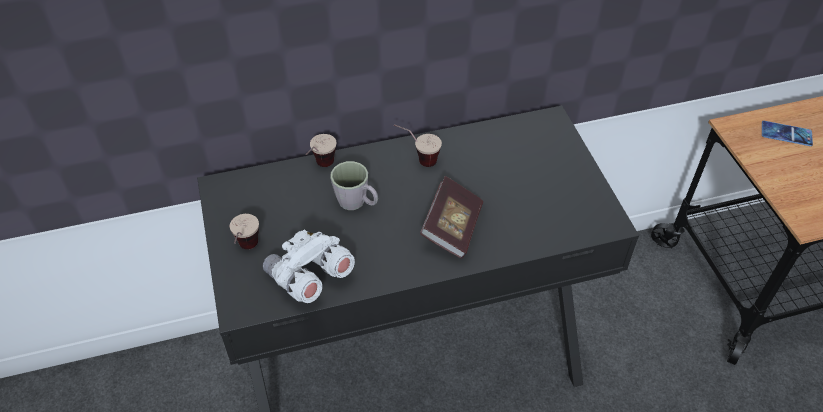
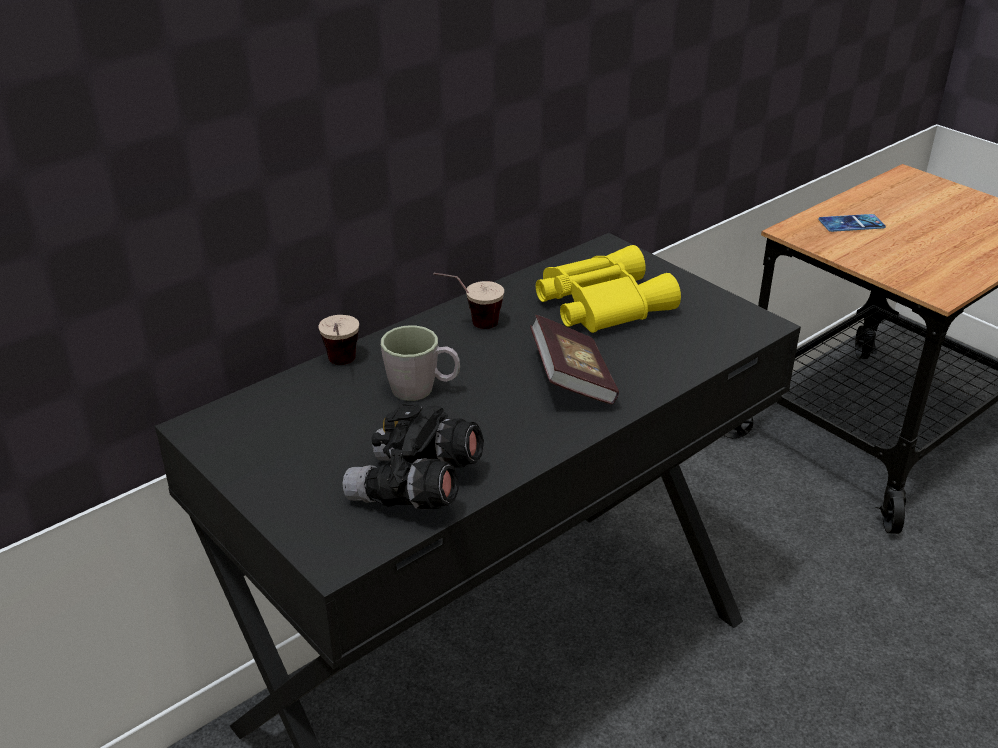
camera: 25 degrees left, 15 degrees down
(246, 251) = (297, 487): cup -> none
(309, 277) = (416, 489): white binoculars -> black binoculars
(513, 168) = (600, 303): none -> yellow binoculars

